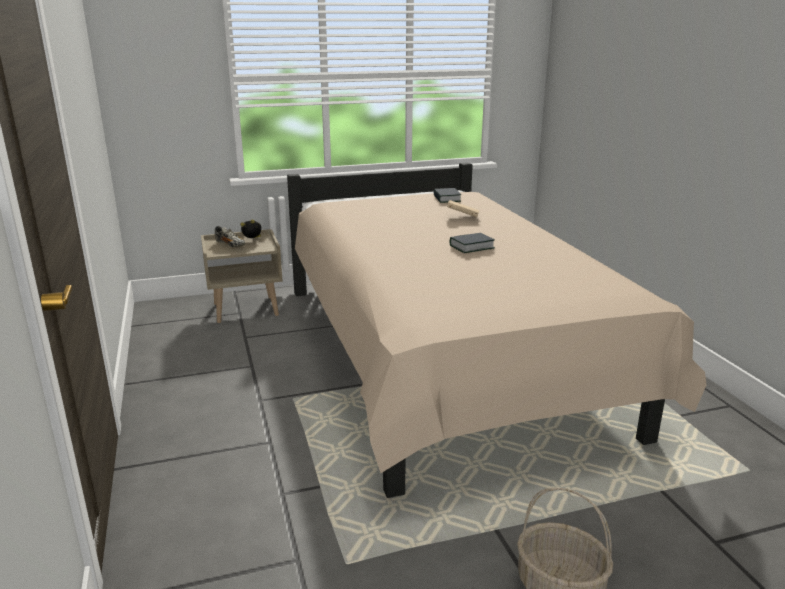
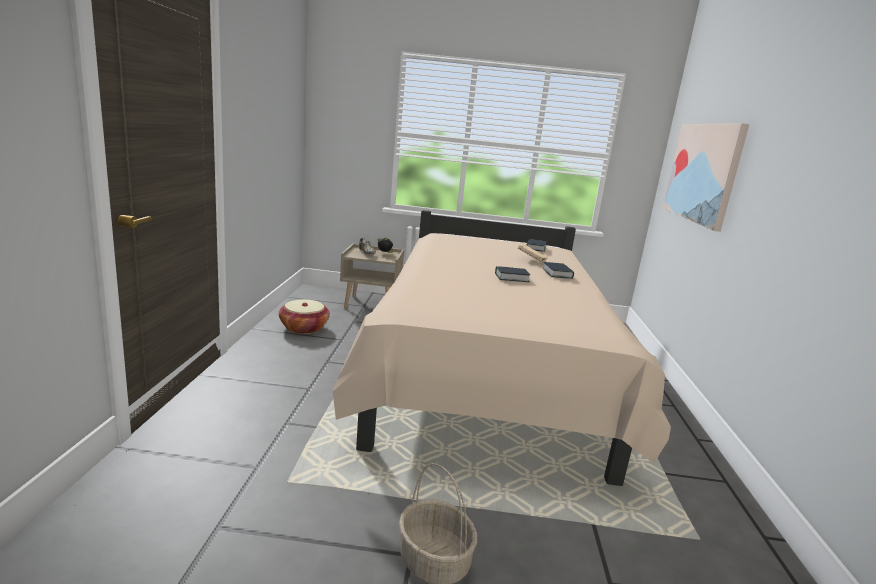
camera: 20 degrees right, 5 degrees down
(191, 364) = (304, 328): none -> basket
(506, 229) = (557, 274): none -> book
(616, 84) = (703, 172): none -> picture

